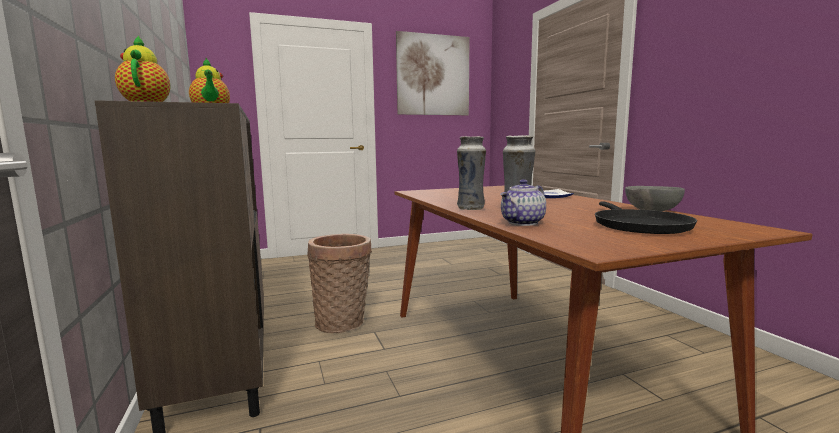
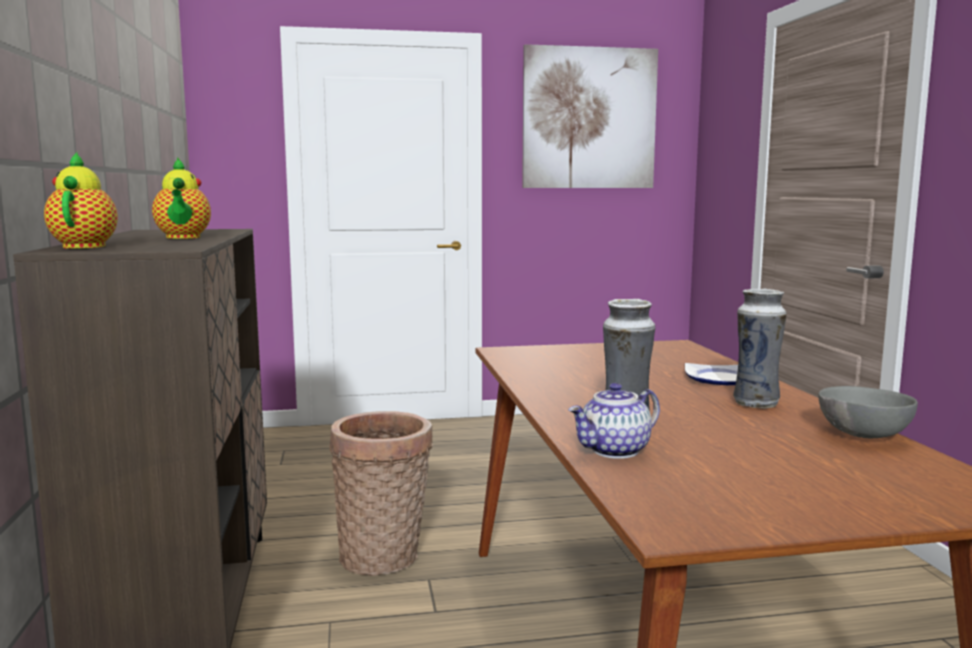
camera: 10 degrees right, 0 degrees up
(470, 208) = (563, 405): vase -> vase (756, 403)
(638, 225) = (799, 472): black frying pan -> none

